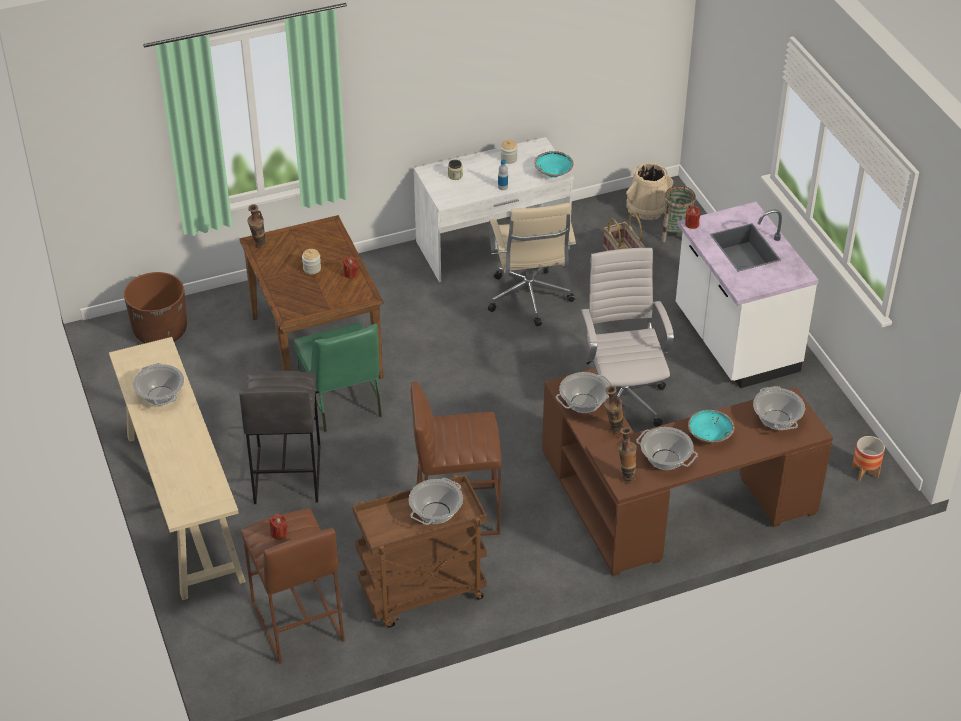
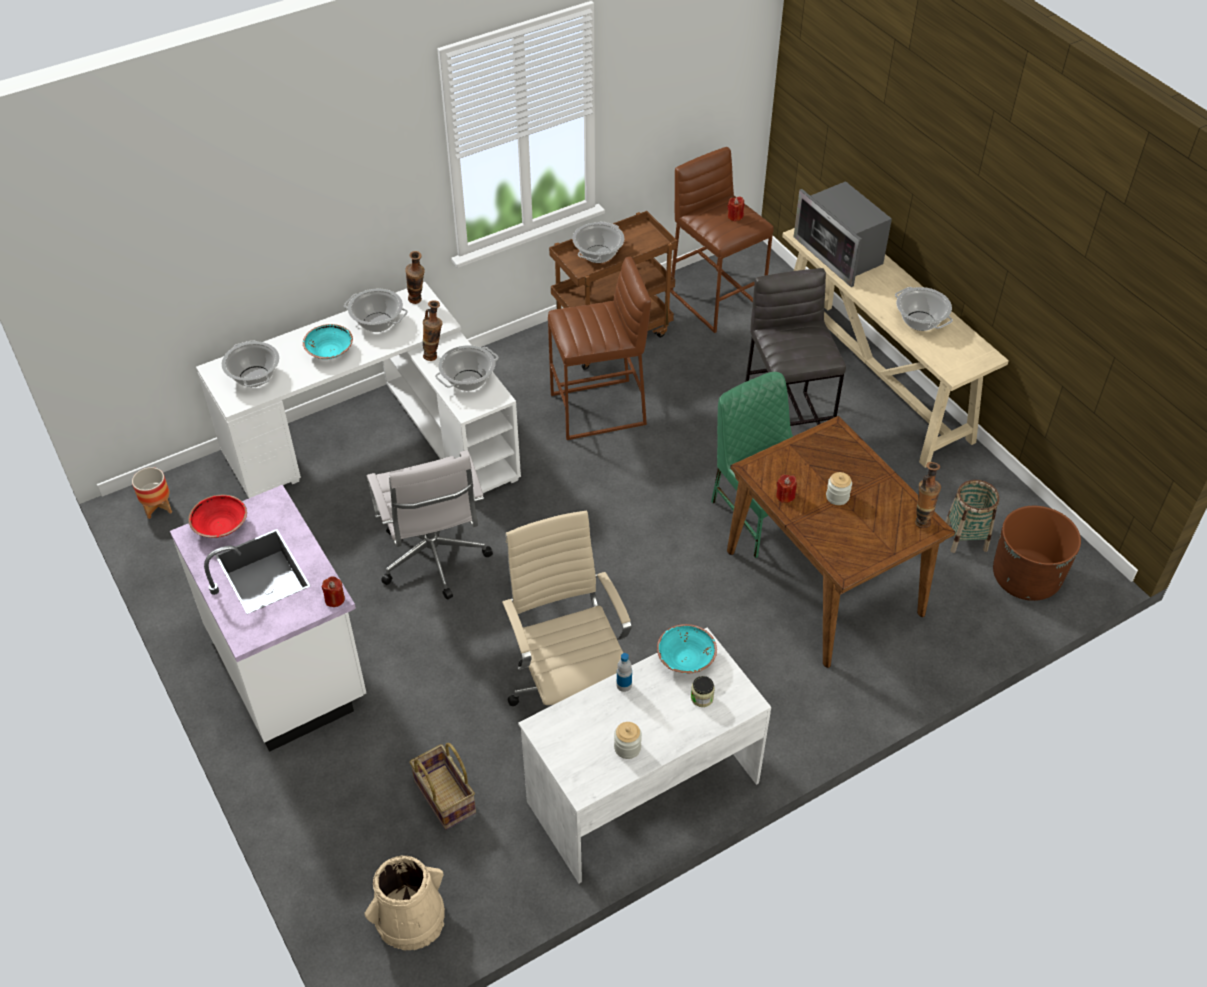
camera: 170 degrees right, 5 degrees up
(192, 476) = (840, 253): none -> microwave
(553, 172) = (551, 728): turquoise bowl -> turquoise bowl (686, 659)
(668, 510) = (380, 439): brown desk -> white desk
(676, 234) = (362, 860): basket -> basket (965, 537)
(780, 277) = (220, 527): none -> red bowl

